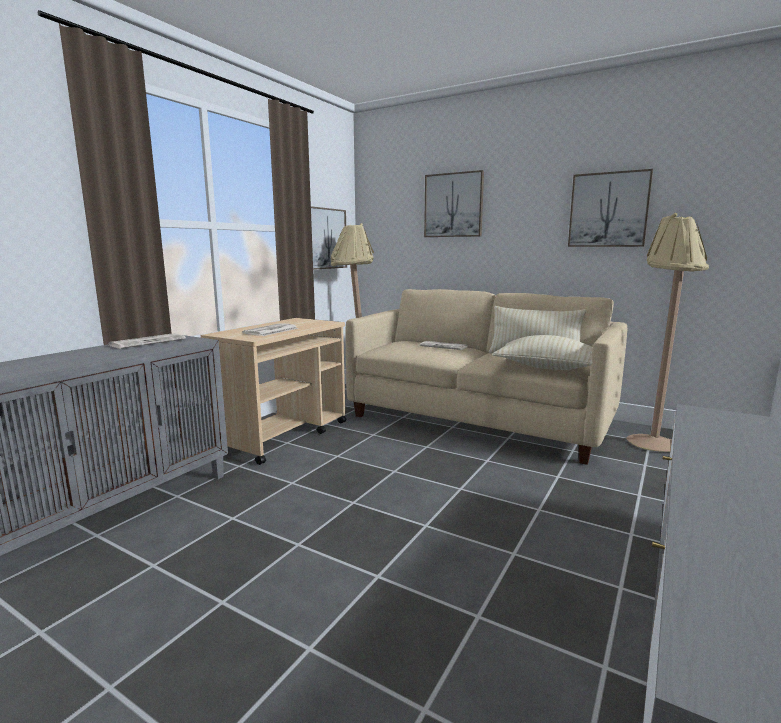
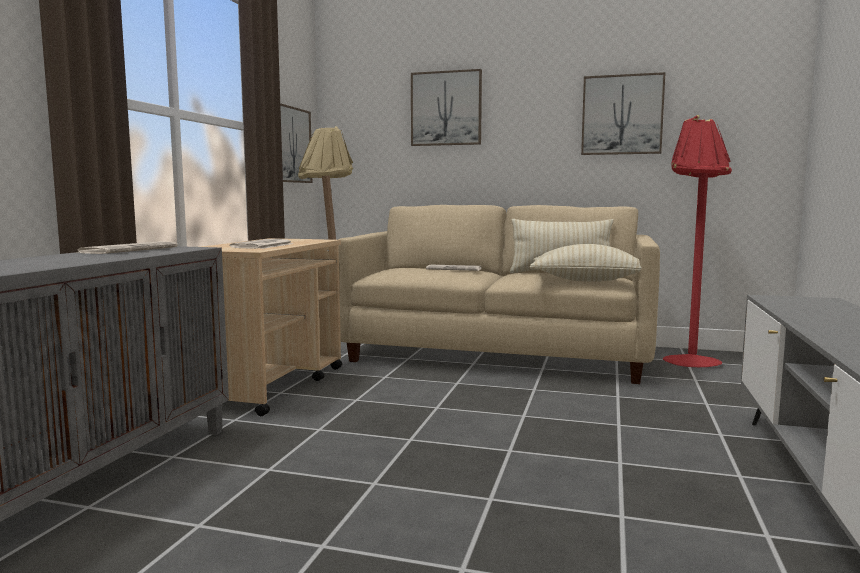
camera: 15 degrees left, 5 degrees down
(654, 440) = (690, 359): beige floor lamp -> red floor lamp

